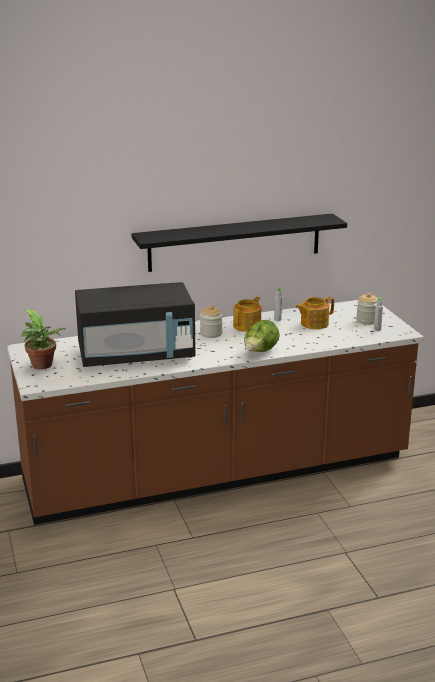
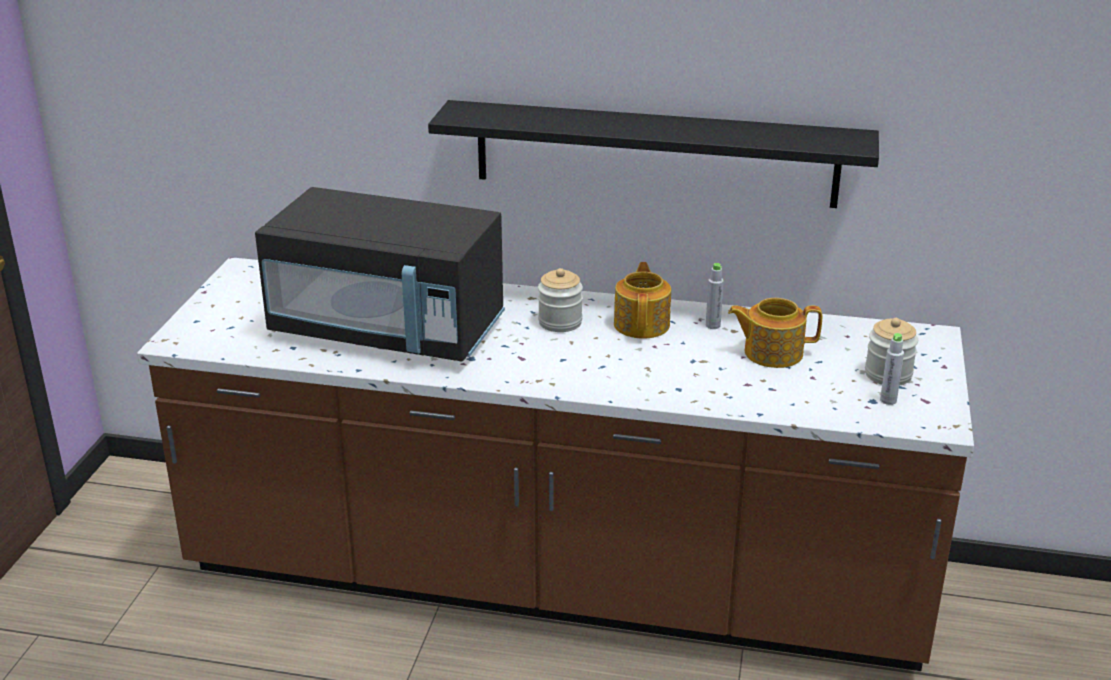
camera: 30 degrees right, 5 degrees up
(43, 366) = (229, 310): potted plant -> none
(247, 326) = (642, 324): teapot -> teapot turned 60 degrees counterclockwise
(260, 352) = (602, 385): lettuce -> none

